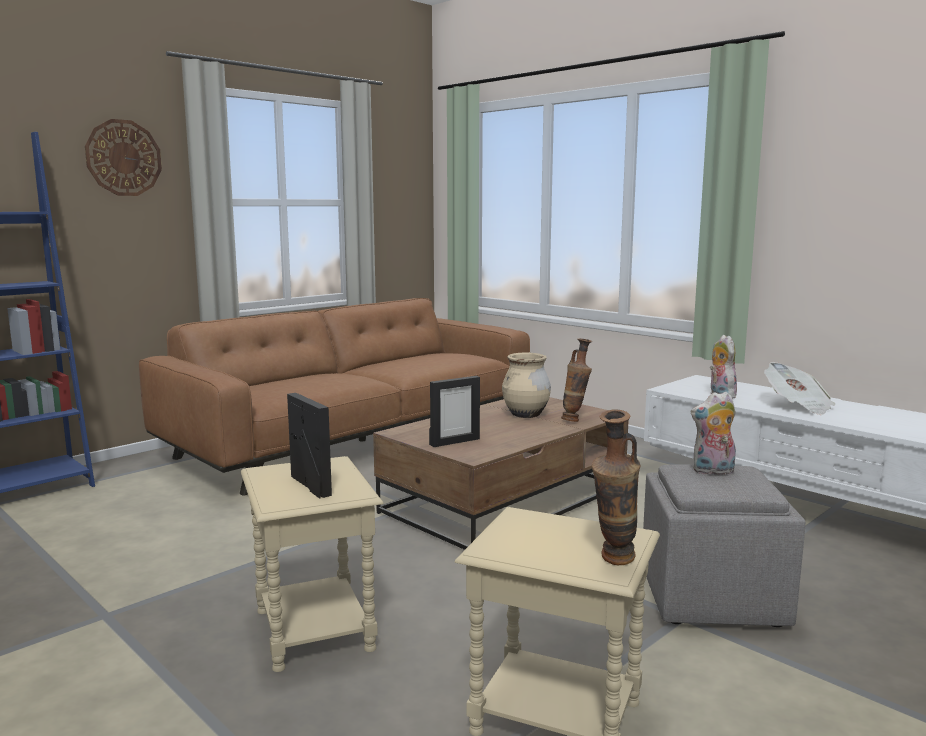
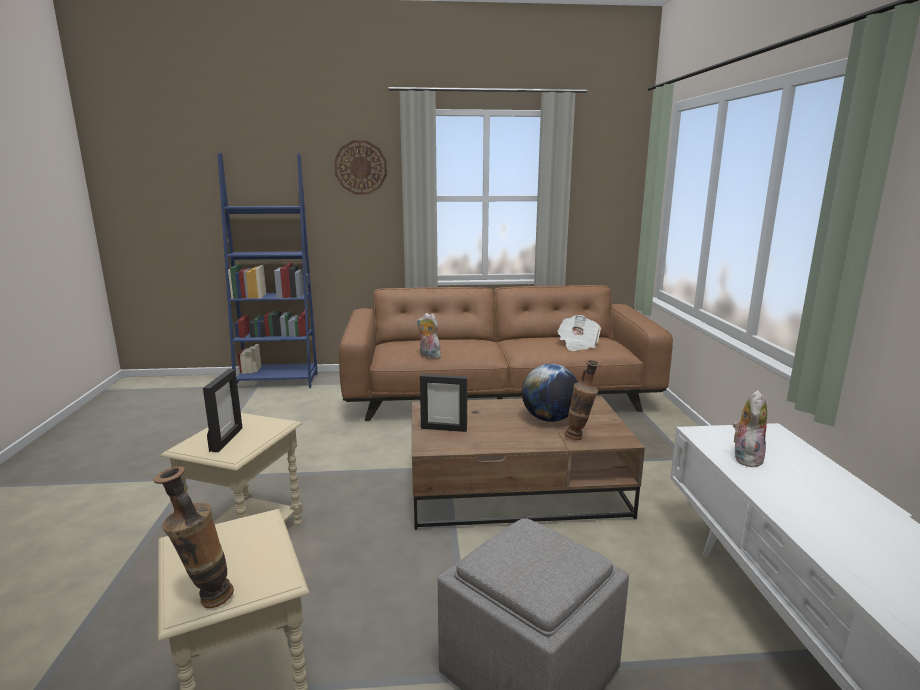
camera: 40 degrees right, 5 degrees up
(526, 415) = (549, 419): beige vase -> globe
(713, 471) = (545, 547): plush toy -> plush toy (428, 356)
(798, 406) = (815, 505): newspaper -> newspaper (577, 345)

